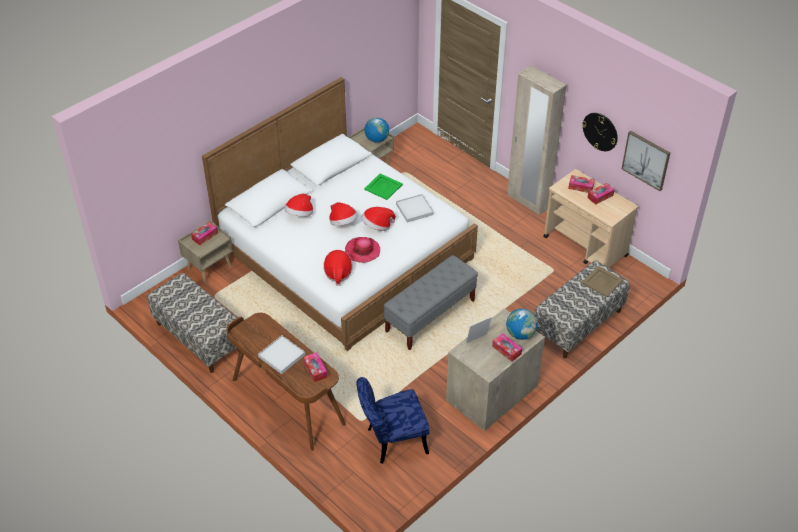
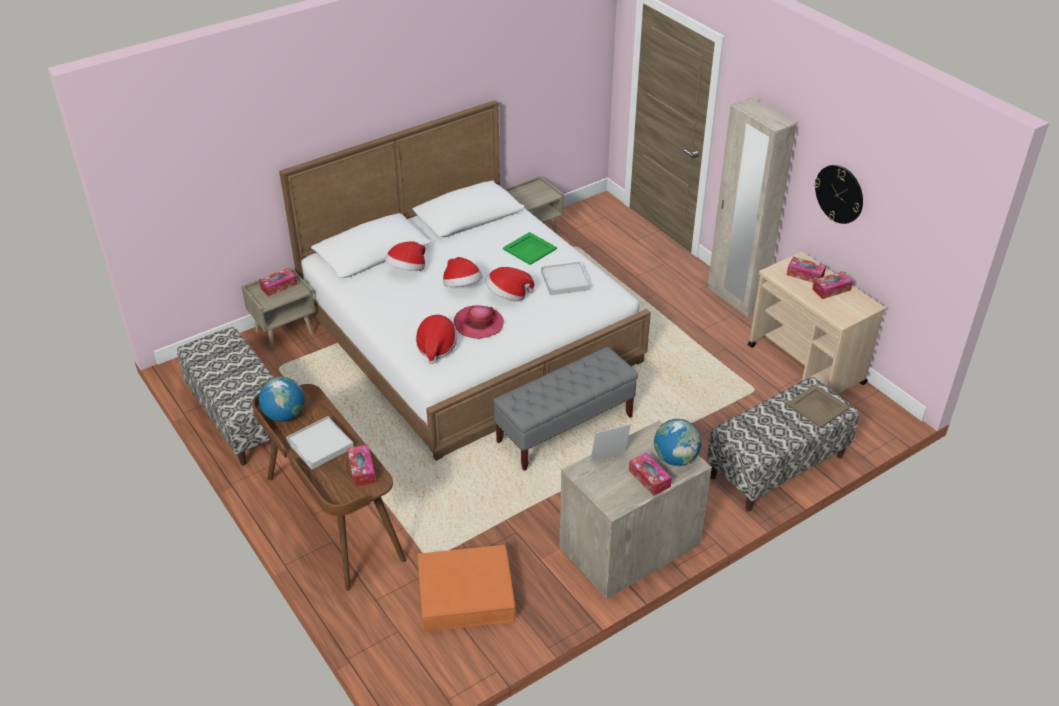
camera: 10 degrees right, 5 degrees down
(377, 139) = (540, 196): globe -> globe (284, 415)
(391, 441) = (465, 594): blue chair -> orange storage box
(646, 160) = (902, 236): picture -> none

